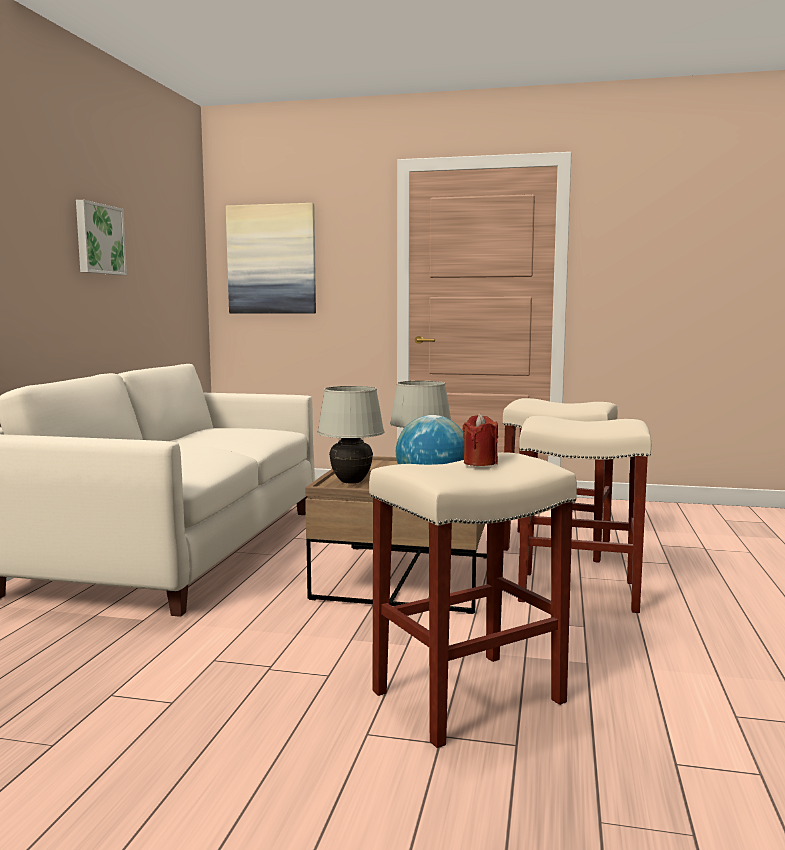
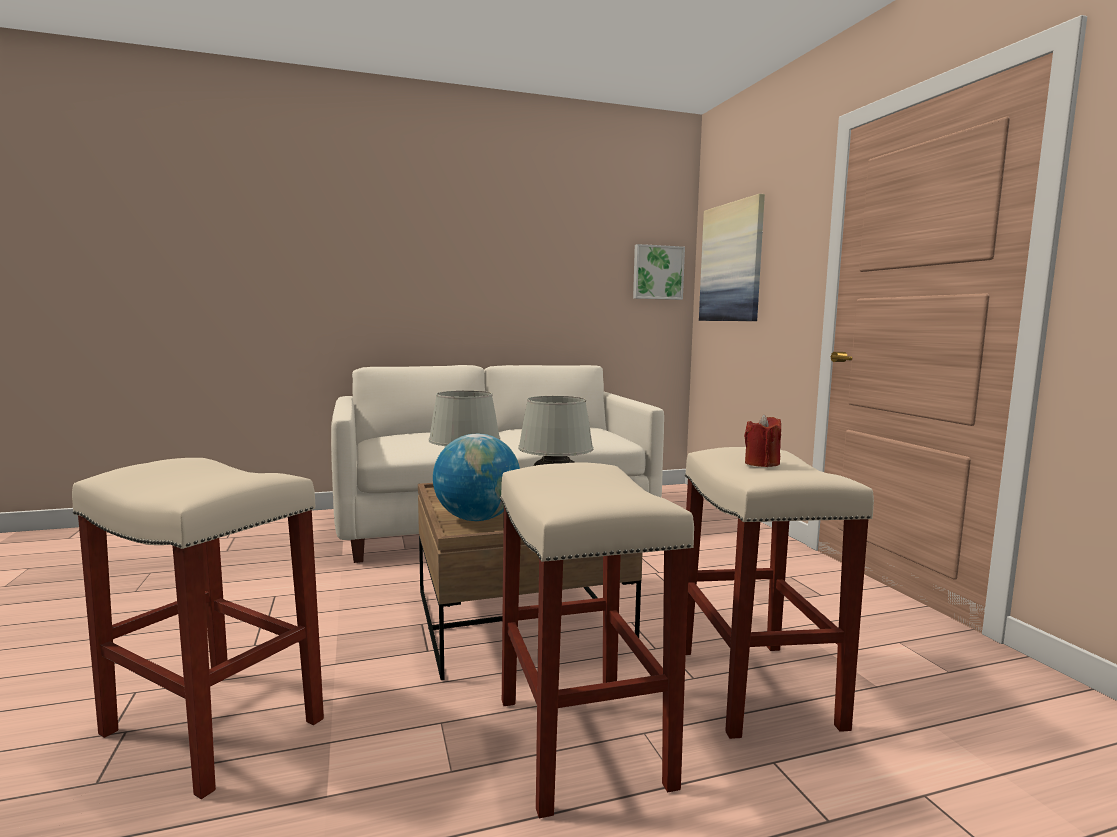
camera: 60 degrees right, 0 degrees up
(98, 239) = (517, 256): picture -> picture (657, 272)
(480, 463) = (206, 475): red candle -> red candle (762, 463)

